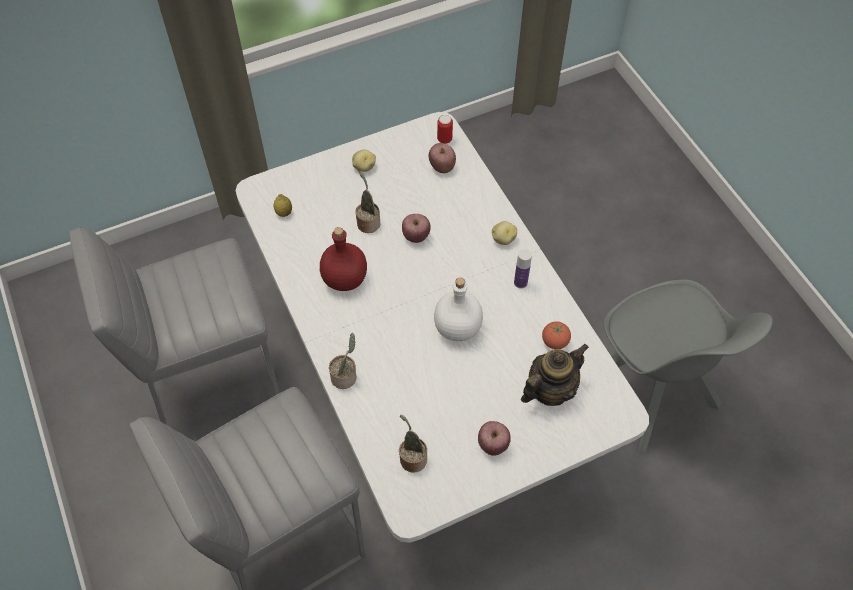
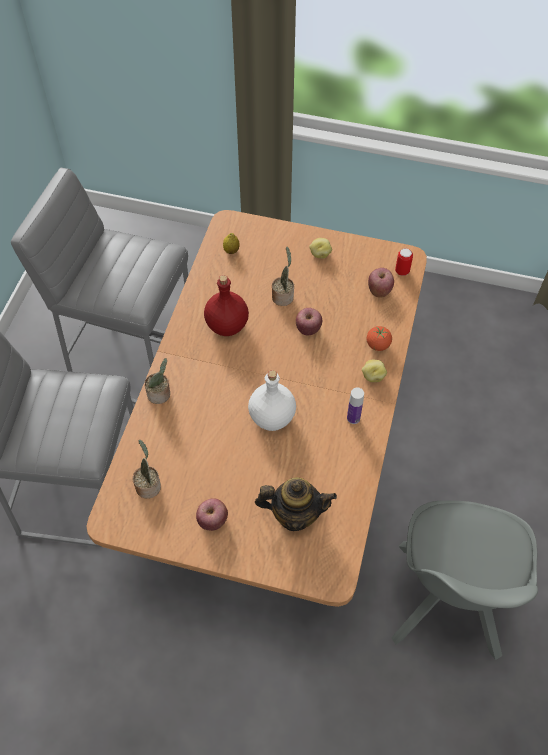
camera: 40 degrees right, 0 degrees up
(425, 391) = (273, 466): white dining table -> brown dining table
(555, 342) = (335, 481): tomato -> tomato (378, 345)

